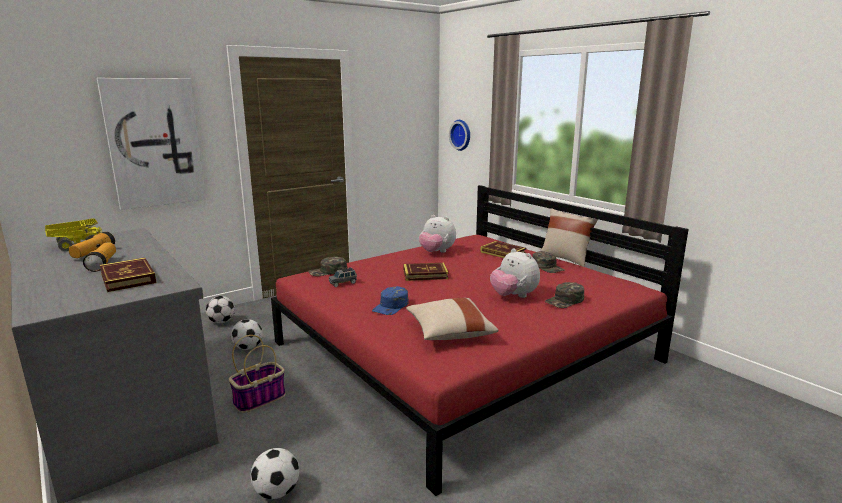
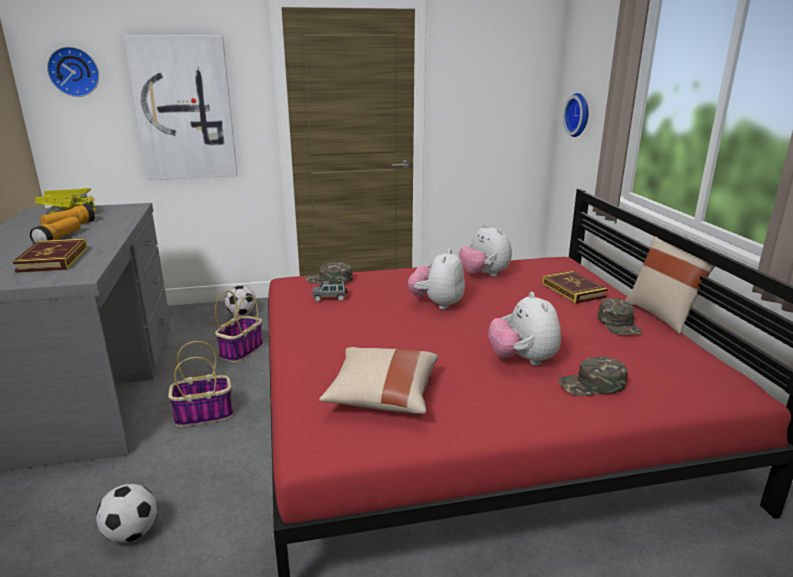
camera: 25 degrees right, 5 degrees up
(43, 112) = (74, 71): none -> wall clock
(248, 347) = (242, 350): football -> basket
(391, 306) = (351, 341): blue cap -> none
(425, 274) = (437, 304): book -> plush toy

